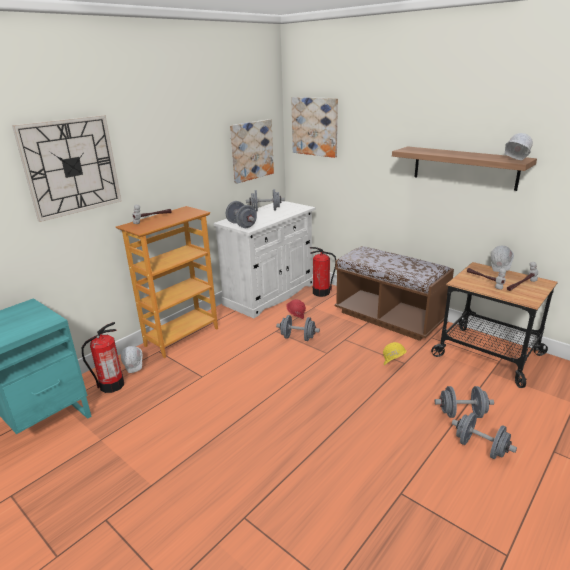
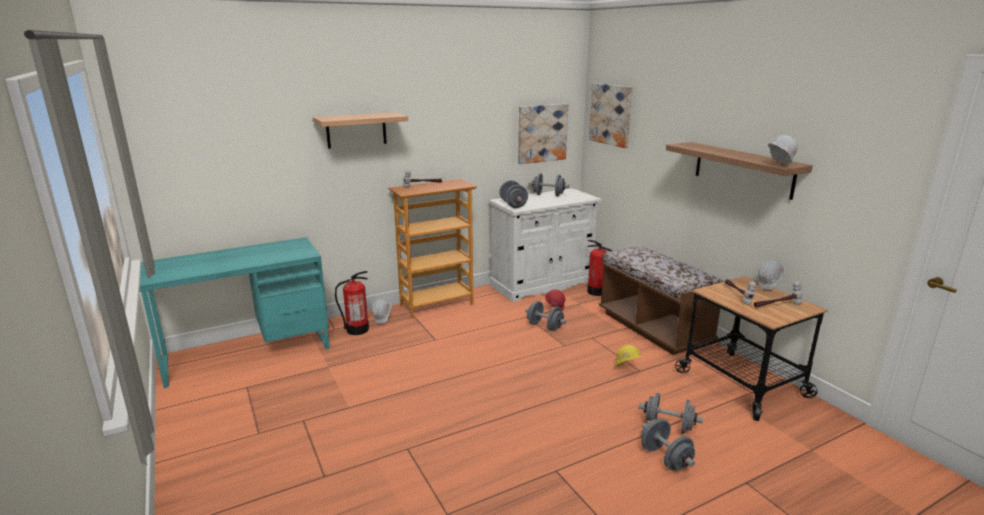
camera: 20 degrees right, 5 degrees down
(71, 167) = (356, 130): wall clock -> shelf

